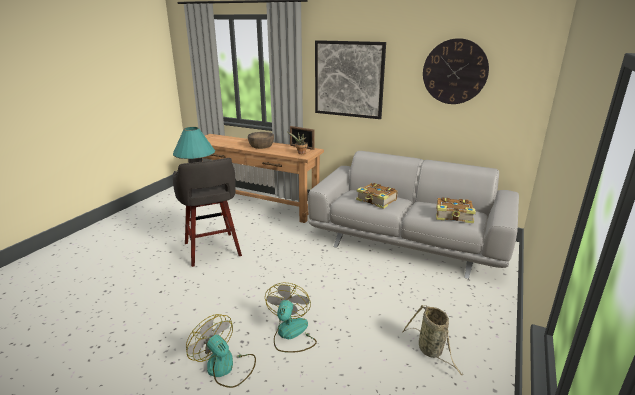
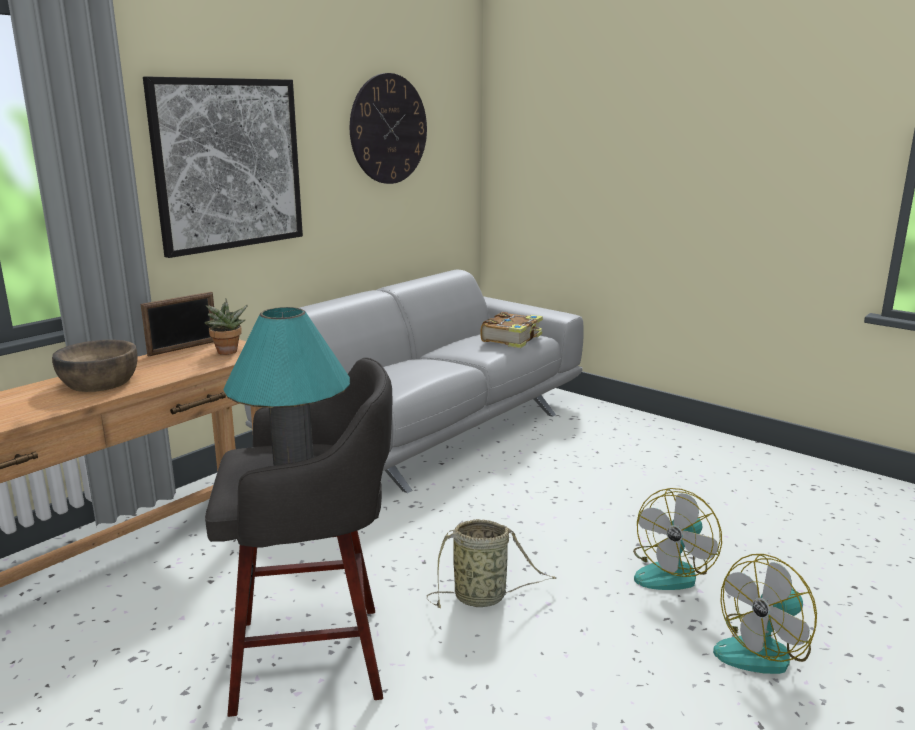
camera: 75 degrees left, 5 degrees down
(291, 334) = (672, 571): fan -> fan turned 75 degrees counterclockwise
(376, 201) = (424, 369): book -> none
(431, 351) = (706, 470): basket -> basket (483, 597)

